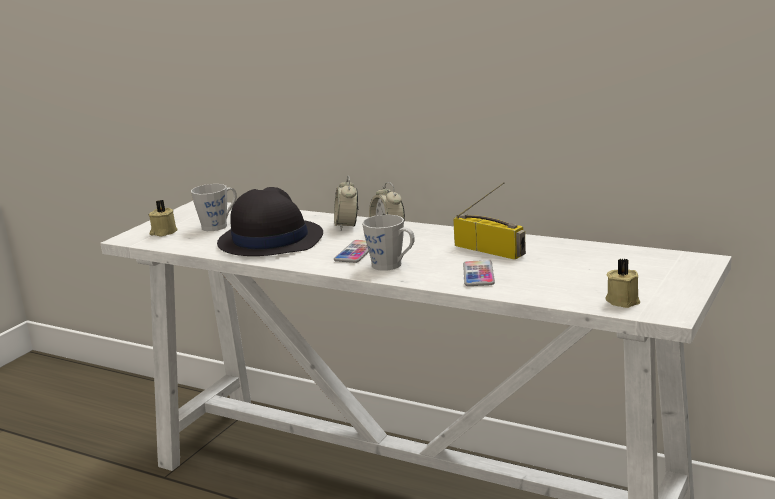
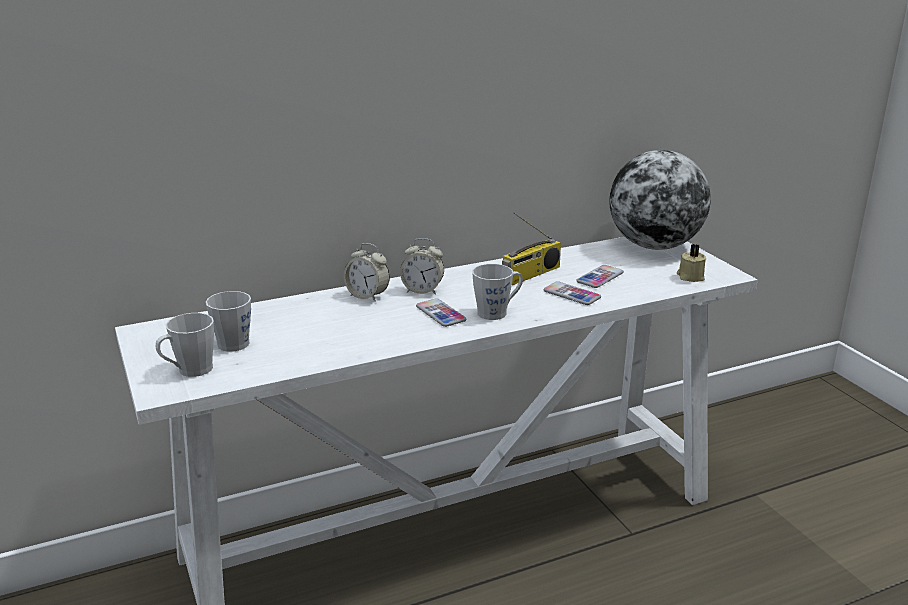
camera: 55 degrees left, 5 degrees up
(163, 232) = (189, 371): beige candle -> grey mug
(270, 240) = (332, 333): black hat -> none
(490, 250) = (531, 275): radio -> radio turned 150 degrees clockwise
(539, 271) = (600, 277): none -> phone
(670, 265) = (654, 246): none -> globe

